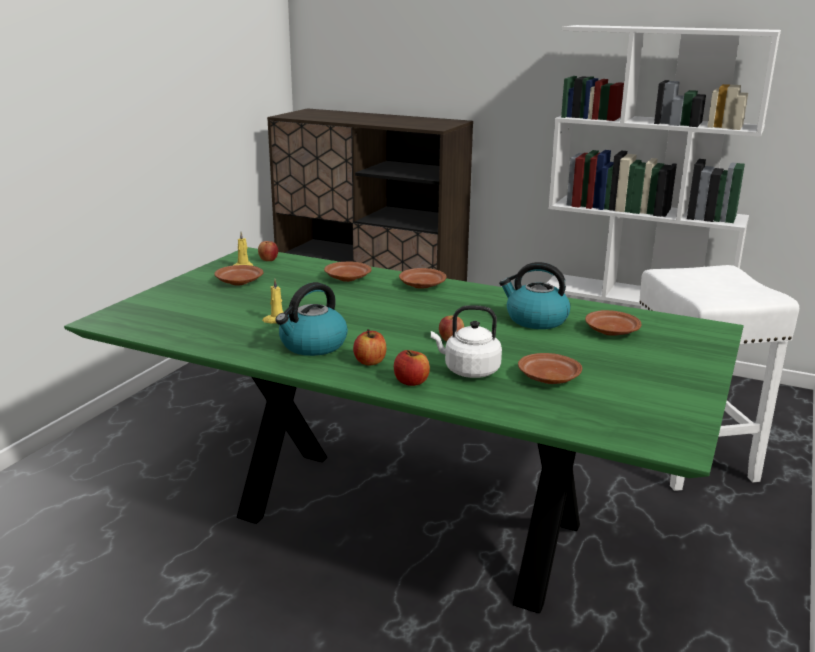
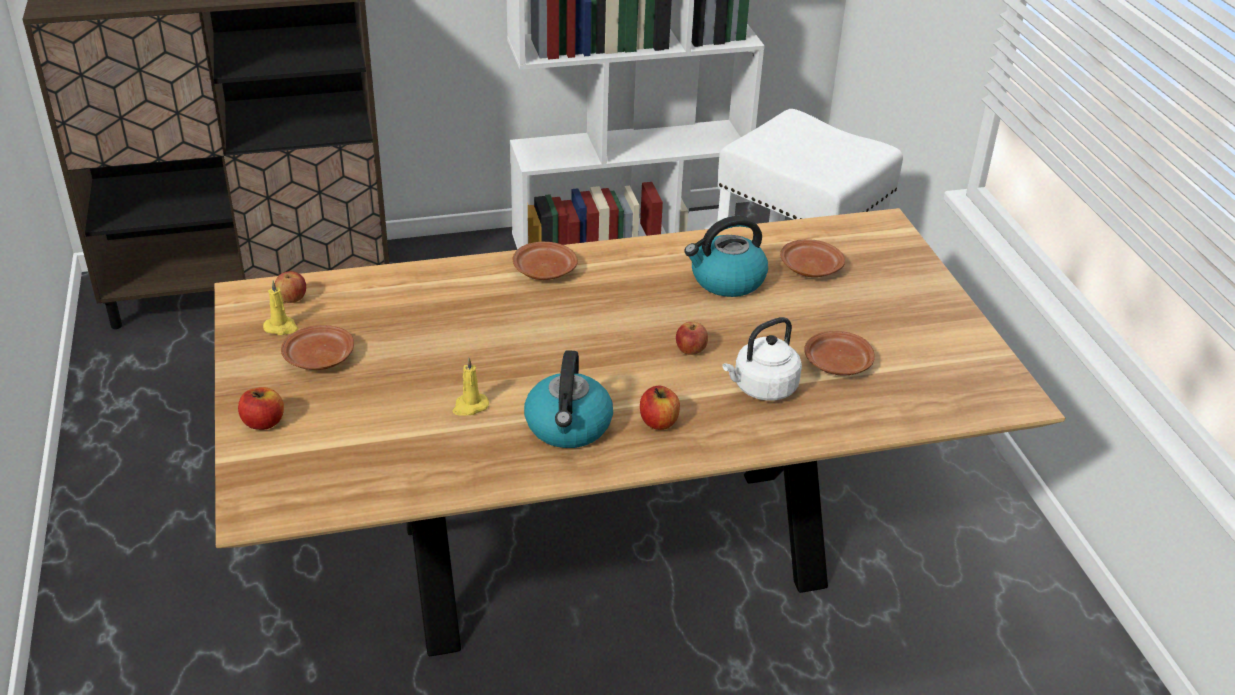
camera: 40 degrees left, 15 degrees up
(347, 278) = (442, 293): brown plate -> none
(405, 520) = (610, 556): green dining table -> brown dining table
(411, 382) = (734, 431): apple -> apple (263, 422)

